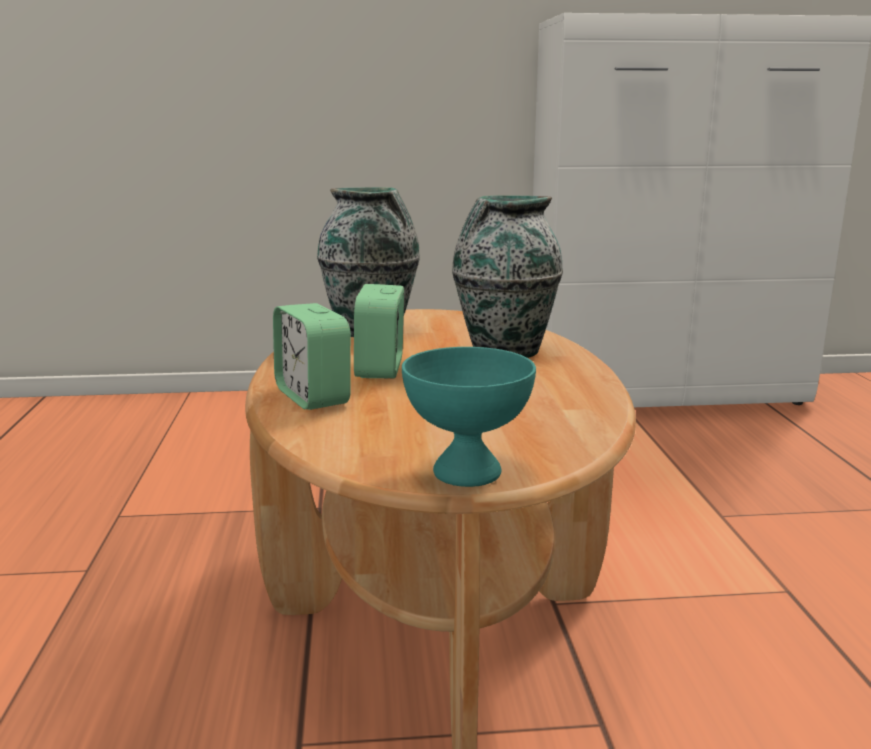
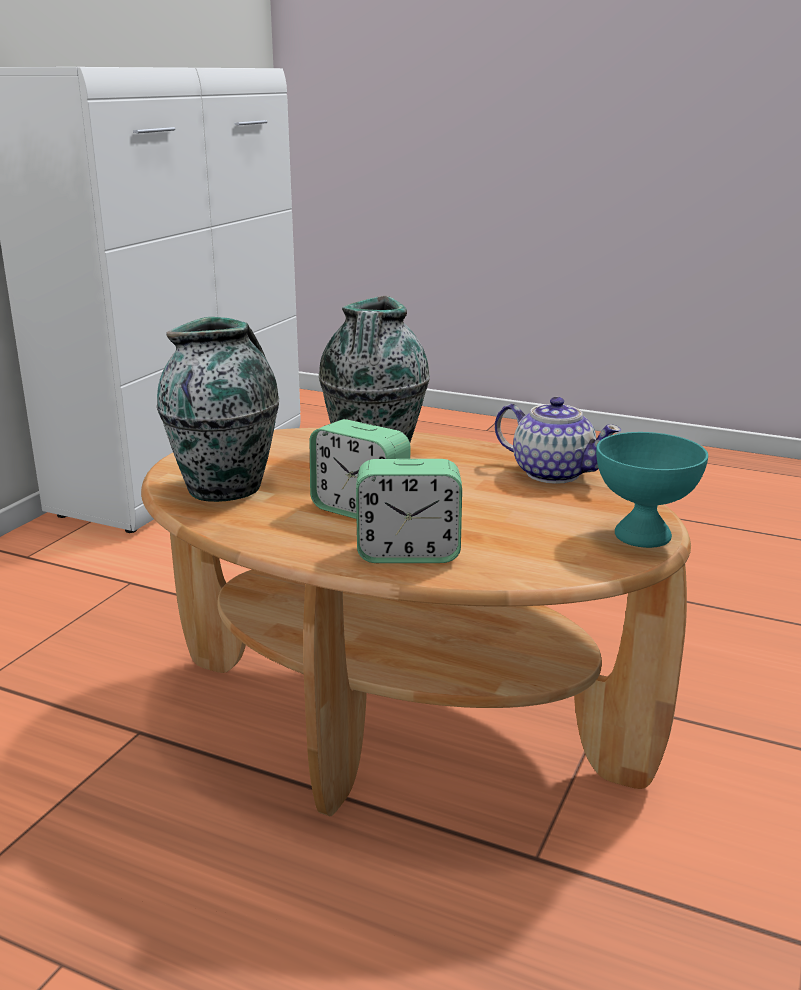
camera: 60 degrees left, 5 degrees up
(577, 411) = (552, 473): none -> teapot

